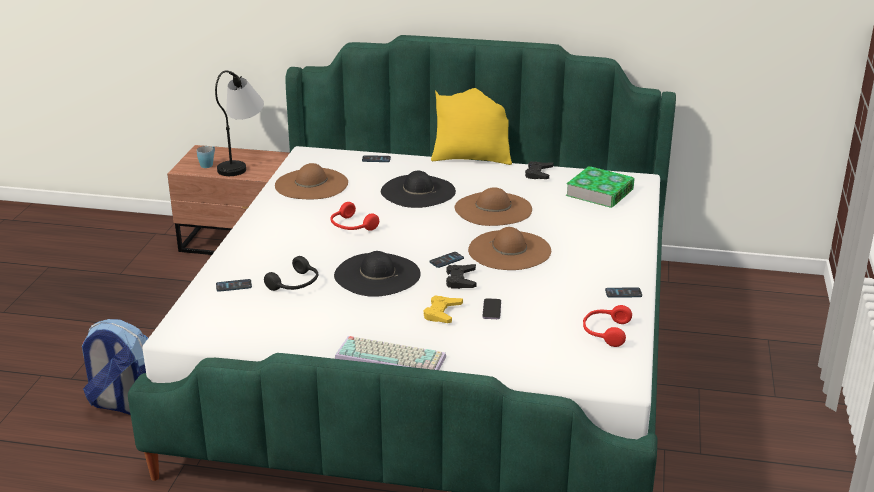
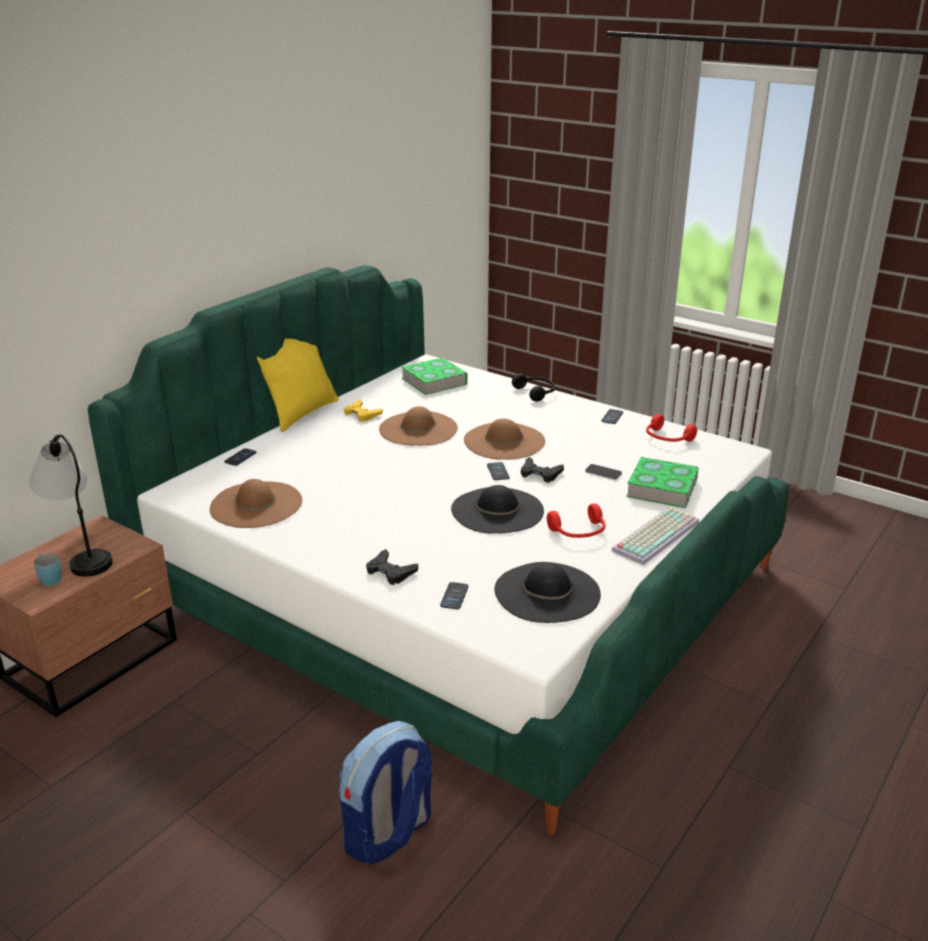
camera: 65 degrees left, 0 degrees up
(295, 284) = (481, 558): black headphones -> black headphones (536, 392)
(351, 226) = (383, 503): red headphones -> red headphones (579, 532)
(418, 191) = (342, 453): black hat -> black hat (547, 592)
(442, 313) = (593, 495): yellow game controller -> yellow game controller (362, 414)
(489, 346) = (662, 488): none -> book
(538, 173) = (370, 394): black game controller -> black game controller (390, 572)

